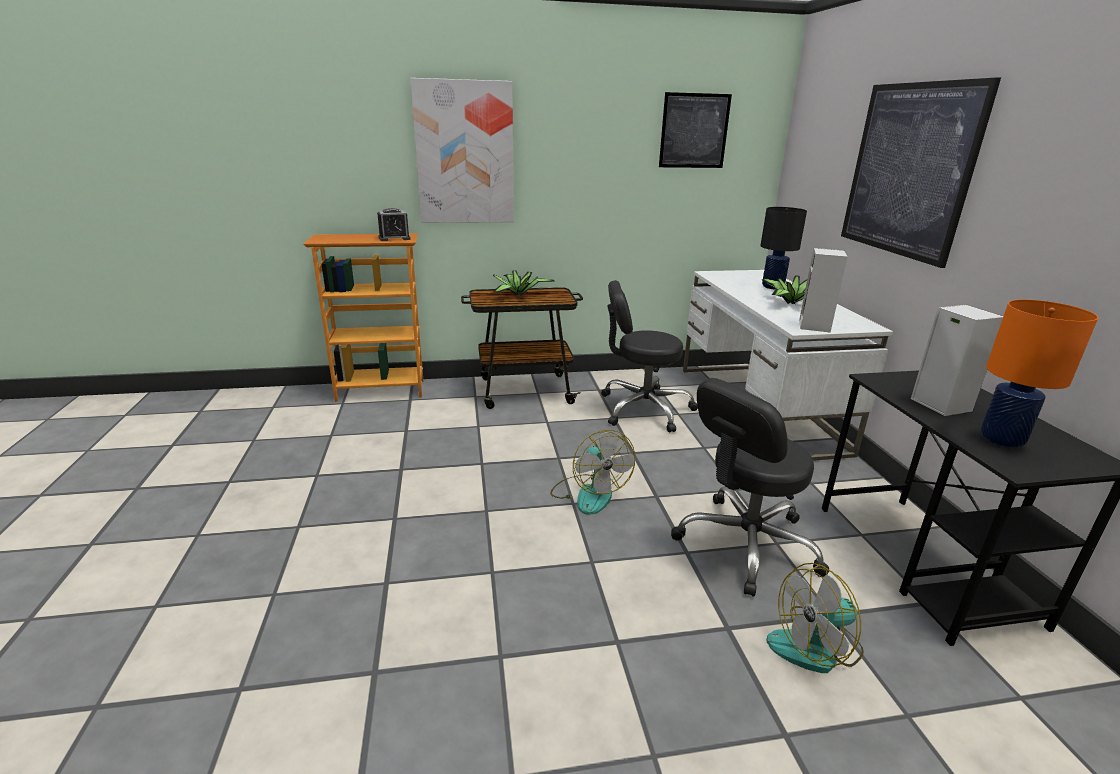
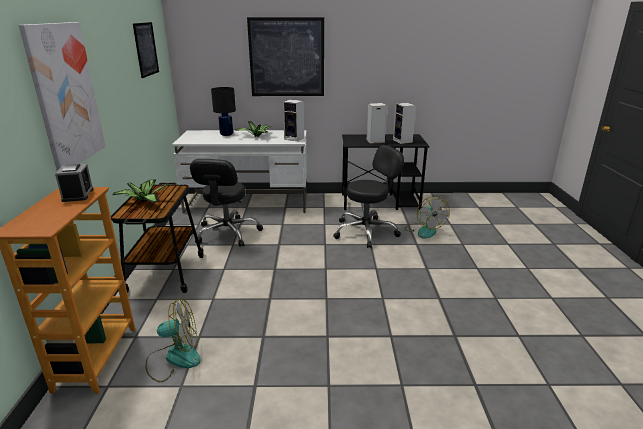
camera: 80 degrees left, 0 degrees up
(589, 493) = (317, 262): fan -> fan (174, 358)
(742, 547) = (368, 231): black office chair -> black office chair turned 90 degrees counterclockwise
(1001, 441) = (403, 141): orange table lamp -> speaker

